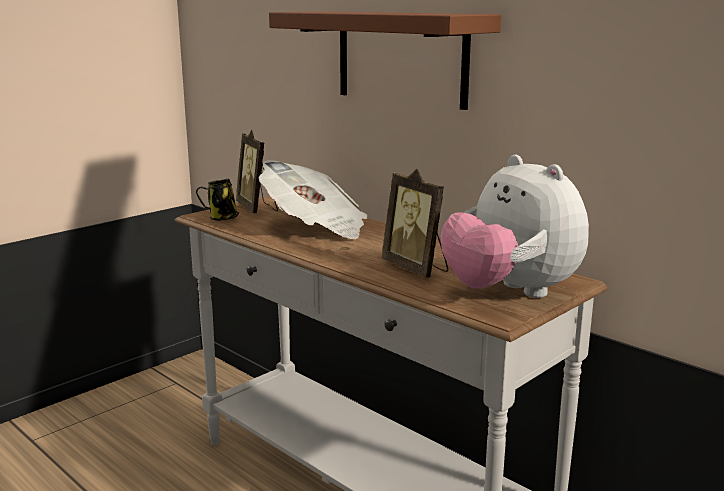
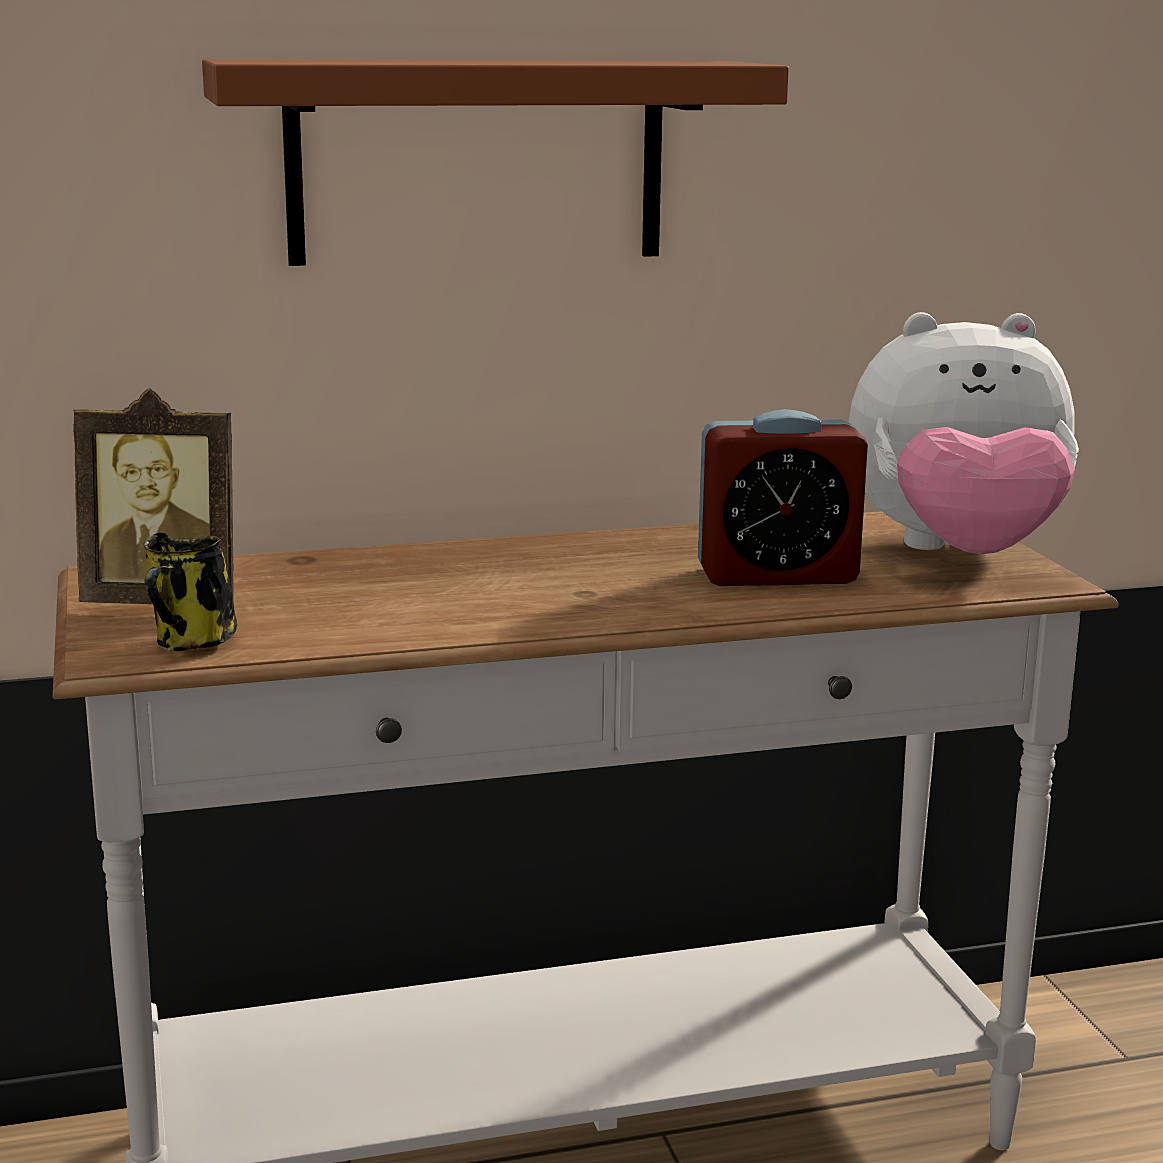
camera: 60 degrees left, 0 degrees up
(316, 227) = (415, 586): newspaper -> none
(417, 268) = (777, 575): picture frame -> alarm clock

